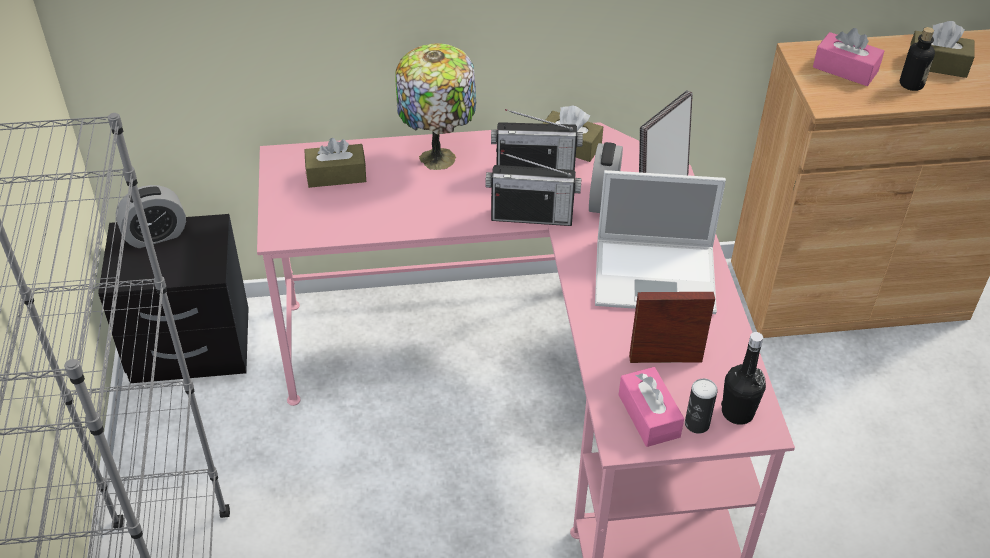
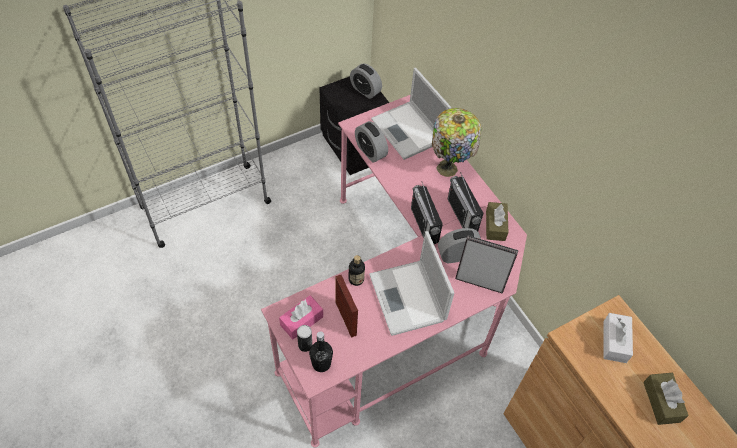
camera: 65 degrees right, 10 degrees up
(336, 175) = (408, 131): brown tissue box -> laptop
(349, 231) = (370, 151): none -> alarm clock
(845, 69) = (614, 341): pink tissue box -> white tissue box
(911, 84) = (624, 387): bottle -> bottle (356, 279)

